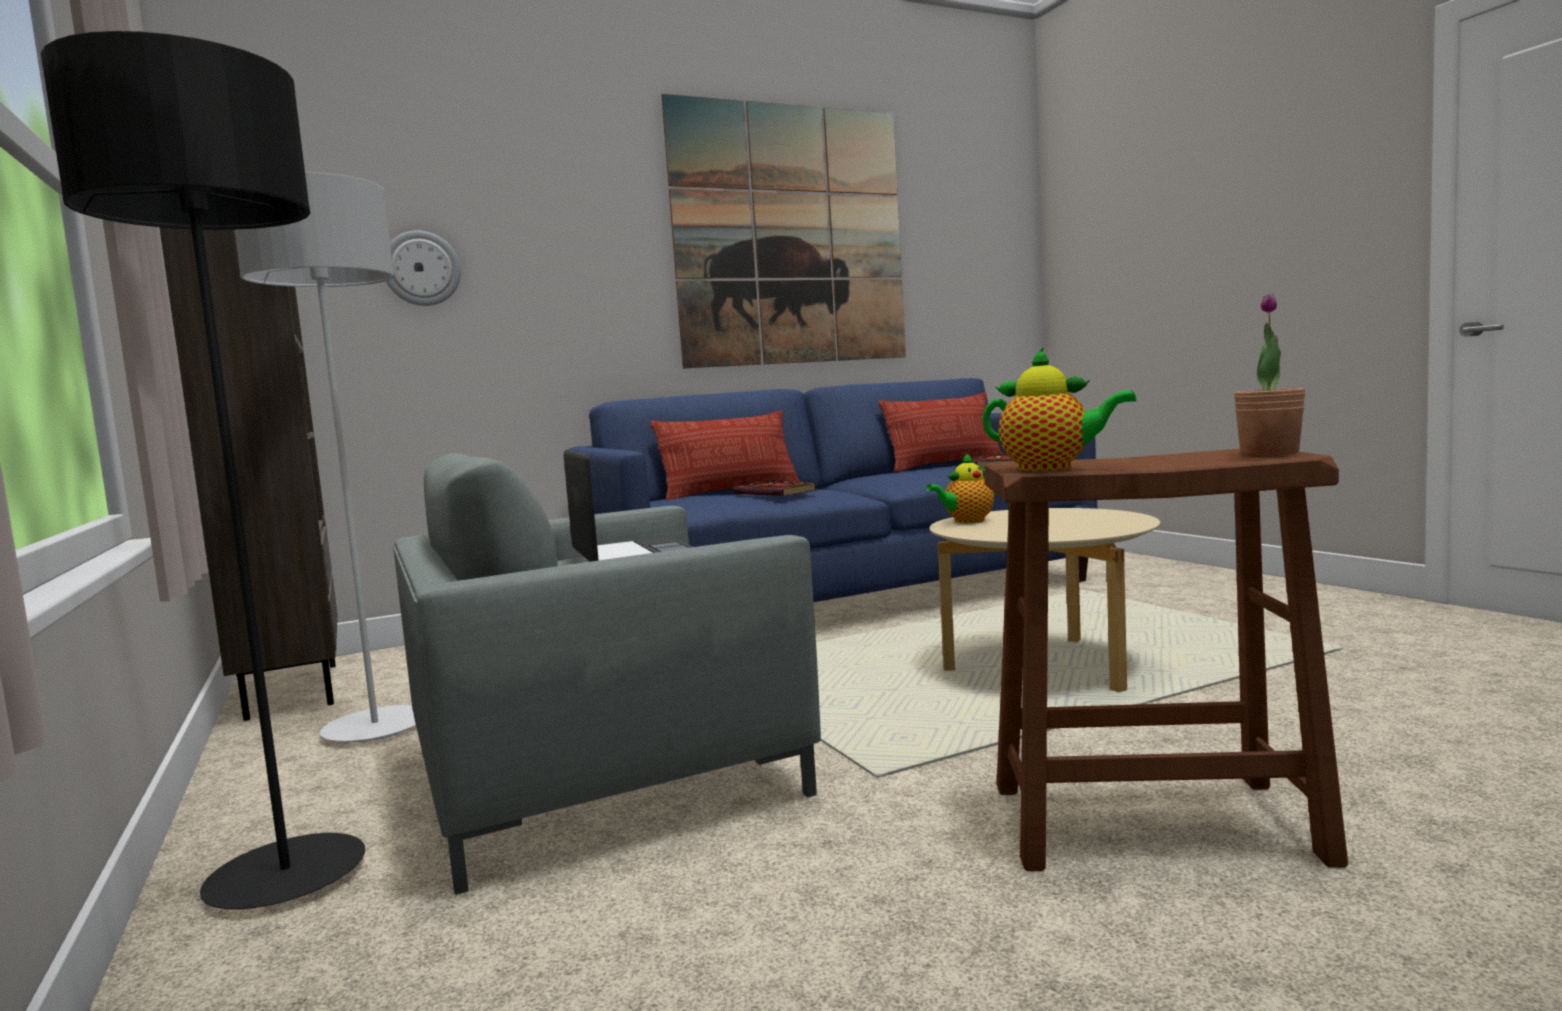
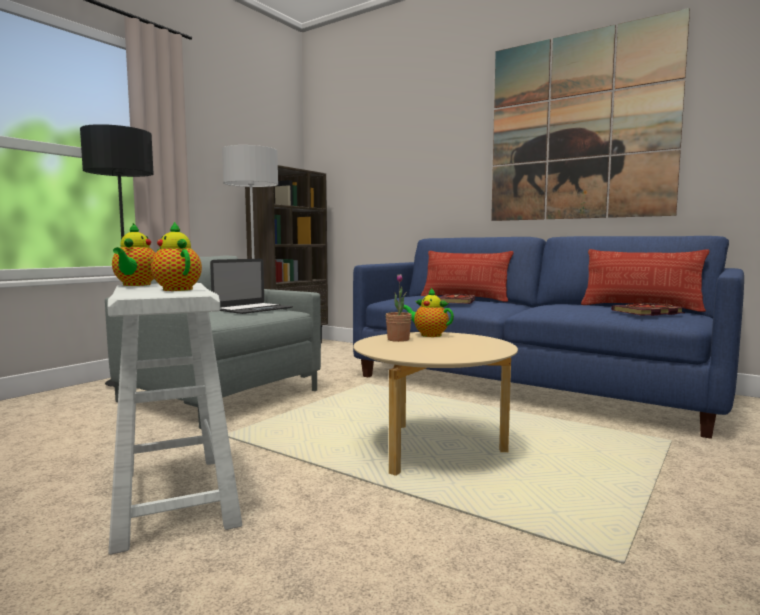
camera: 60 degrees right, 0 degrees up
(421, 268) = (375, 171): wall clock -> none
(1149, 458) = (176, 289): none -> teapot
(1154, 822) = (173, 499): brown stool -> white stool
(1269, 453) = (149, 294): potted plant -> potted plant (398, 339)

